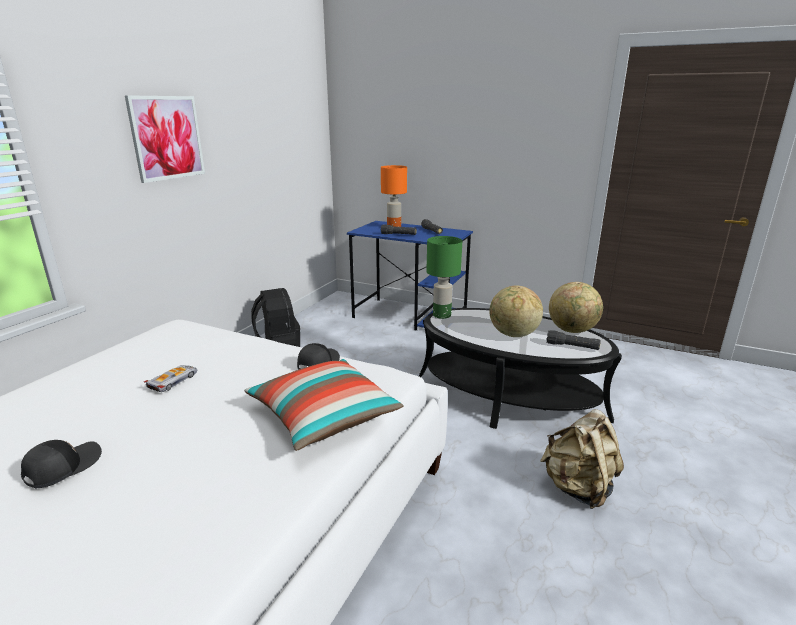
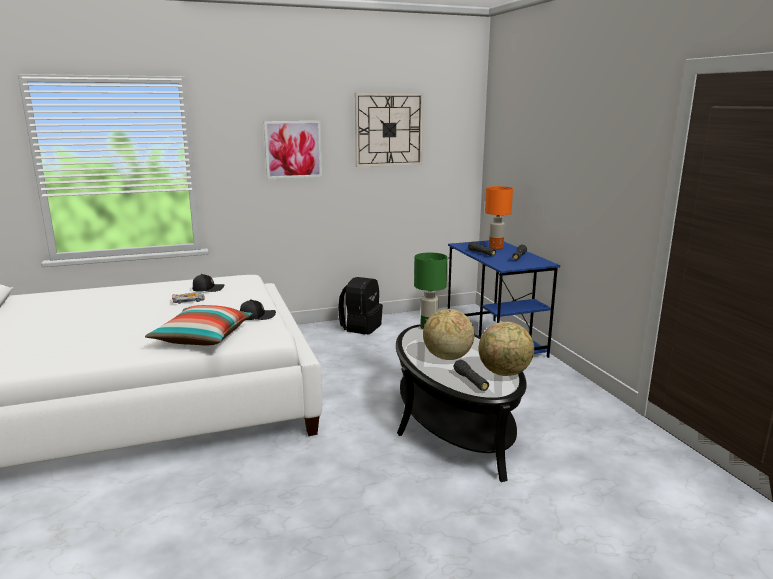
camera: 45 degrees right, 5 degrees down
(62, 467) = (96, 315): black cap -> black cap (208, 289)
(258, 109) = (389, 130): none -> wall clock
(578, 488) = (378, 494): beige backpack -> none

